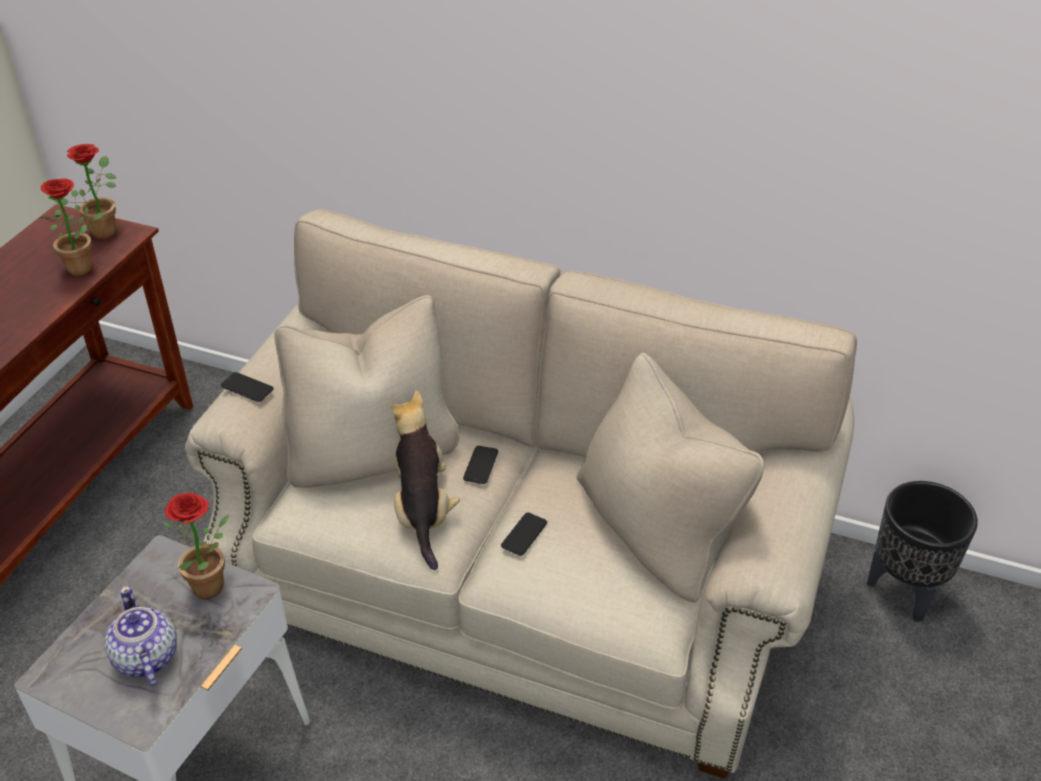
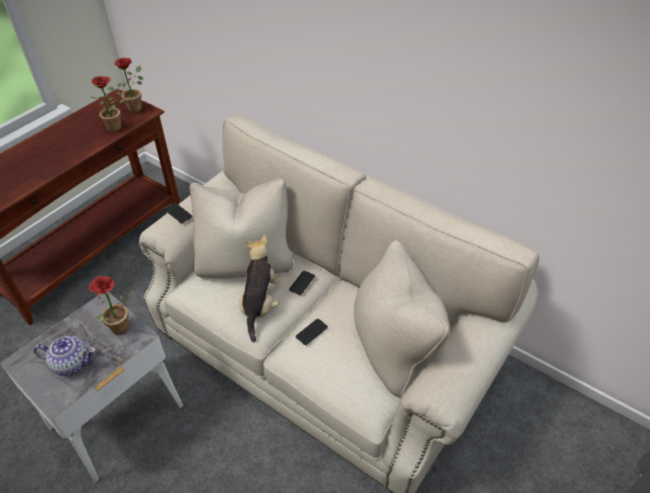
camera: 15 degrees right, 5 degrees up
(145, 658) = (72, 363): teapot -> teapot turned 105 degrees clockwise
(905, 592) = (554, 409): black planter -> none

